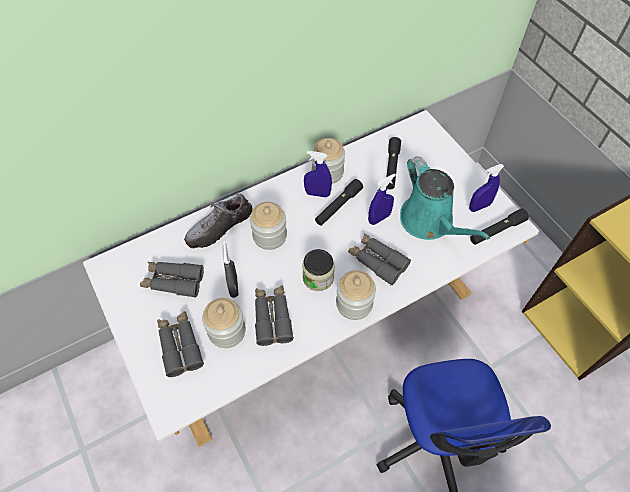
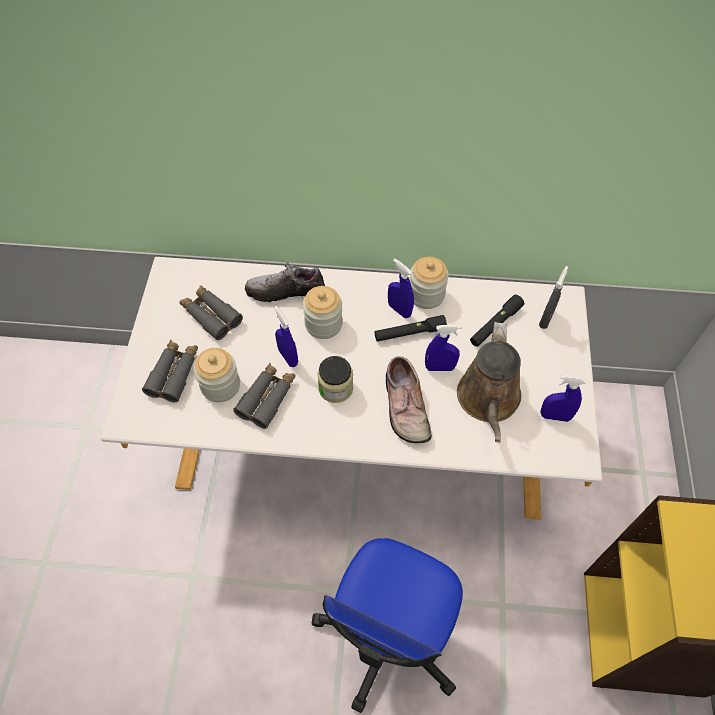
camera: 35 degrees right, 0 degrees up
(233, 286) = (256, 350): grey spray bottle -> grey spray bottle (546, 319)
(263, 276) = (288, 357): none -> blue spray bottle
(354, 304) = (349, 432): jar -> none
(377, 261) = (404, 407): grey binoculars -> shoe
(429, 222) = (488, 401): turquoise watering can -> brown watering can
(497, 230) = (553, 451): black flashlight -> none

